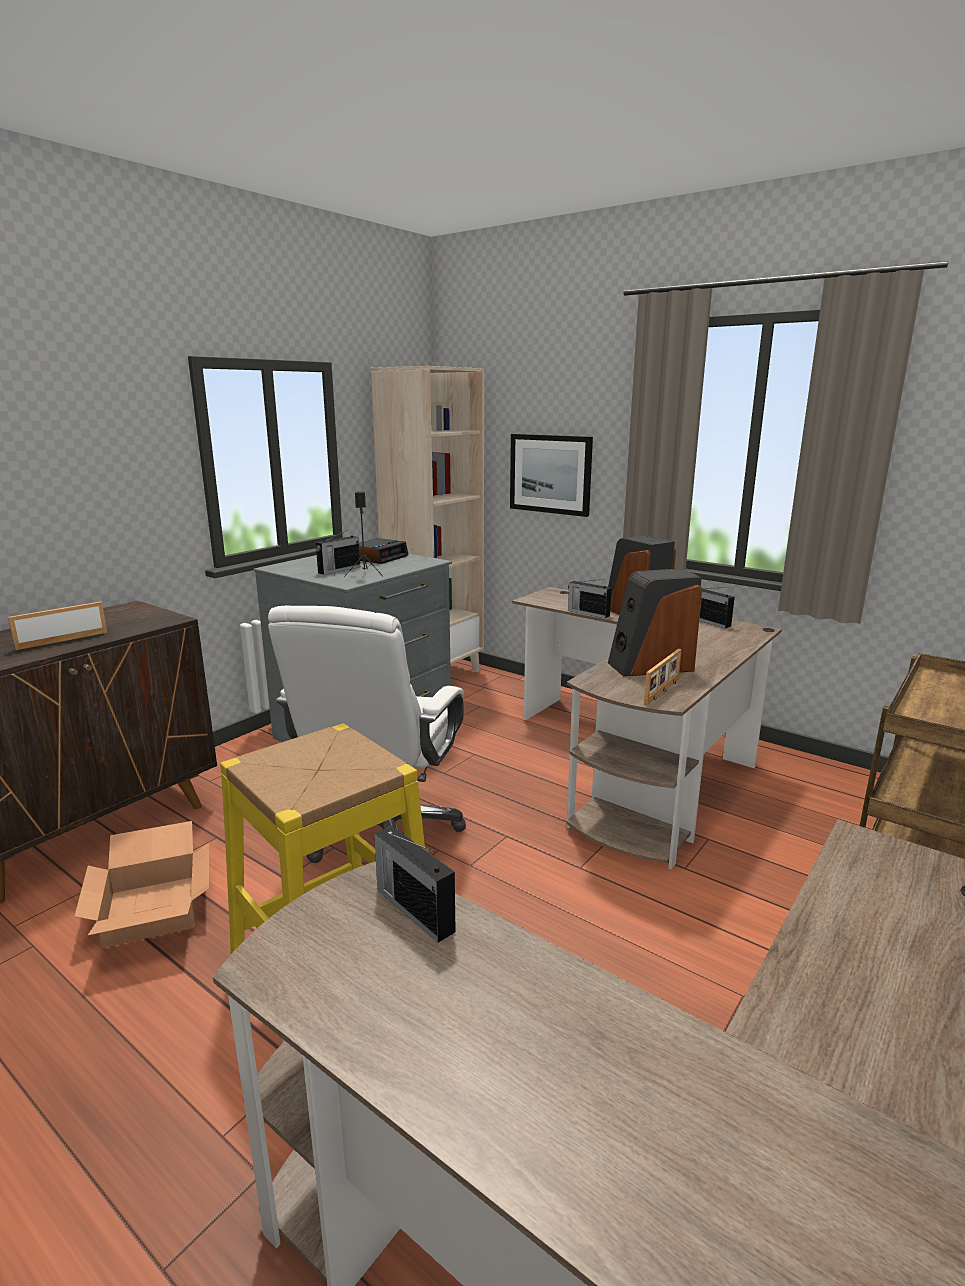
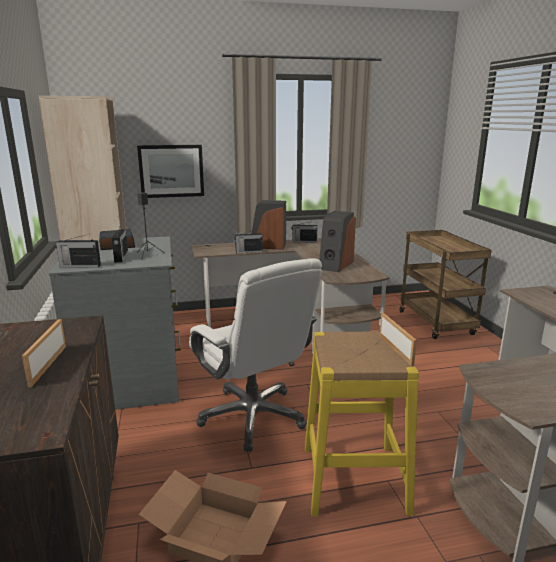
camera: 50 degrees left, 0 degrees up
(414, 909) = (508, 370): radio -> radio (79, 266)
(663, 691) = (365, 272): picture frame -> picture frame (396, 350)

